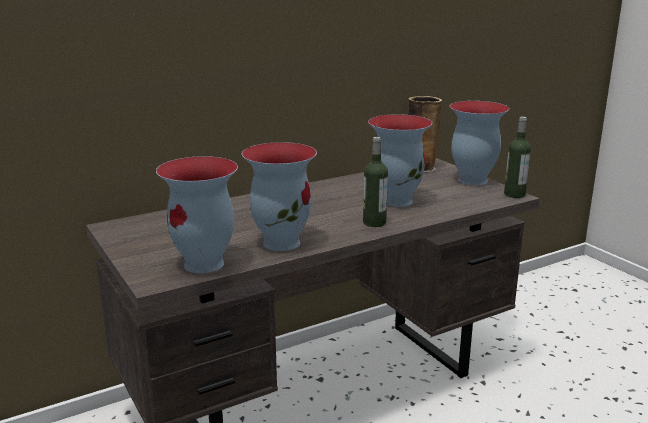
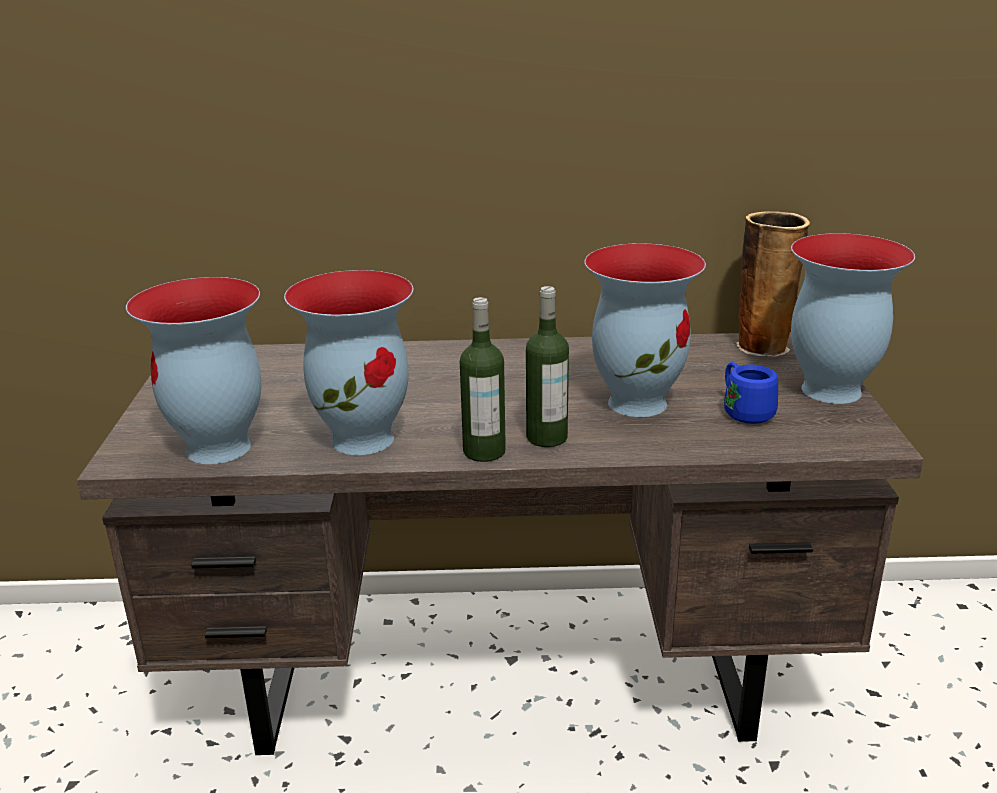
camera: 30 degrees right, 5 degrees up
(447, 195) = (744, 411): none -> blue mug
(514, 194) = (878, 439): bottle -> bottle (484, 451)

